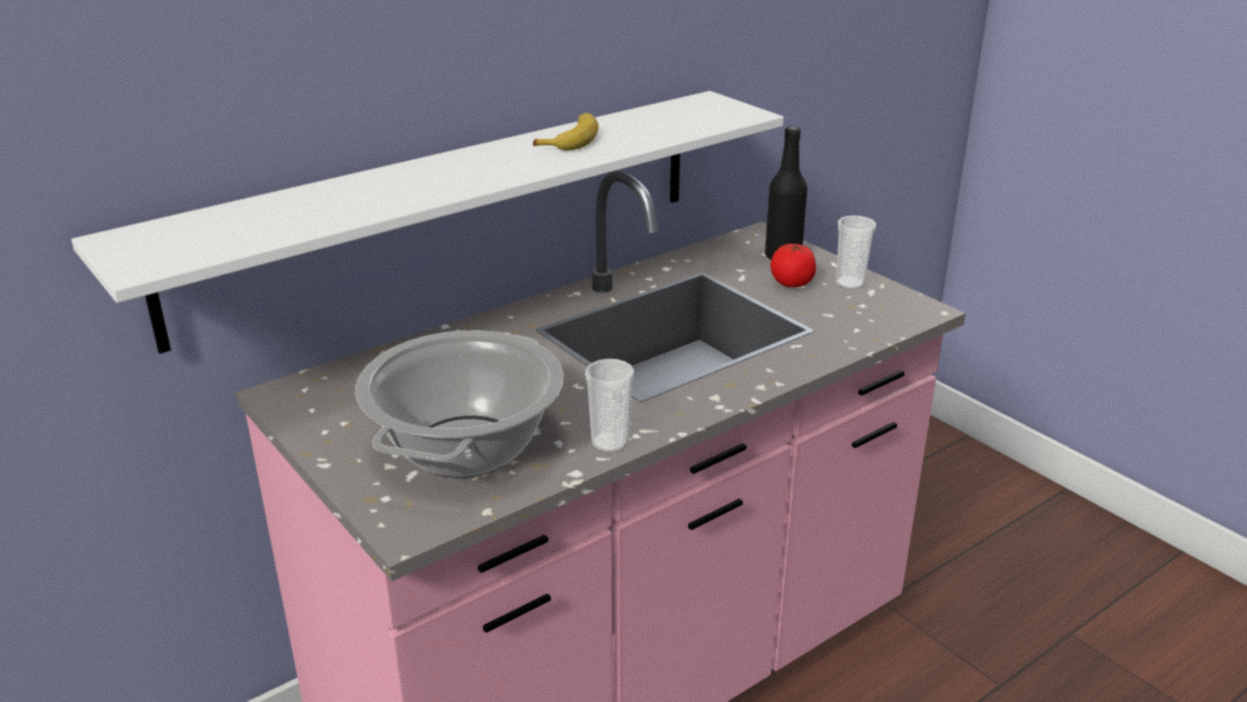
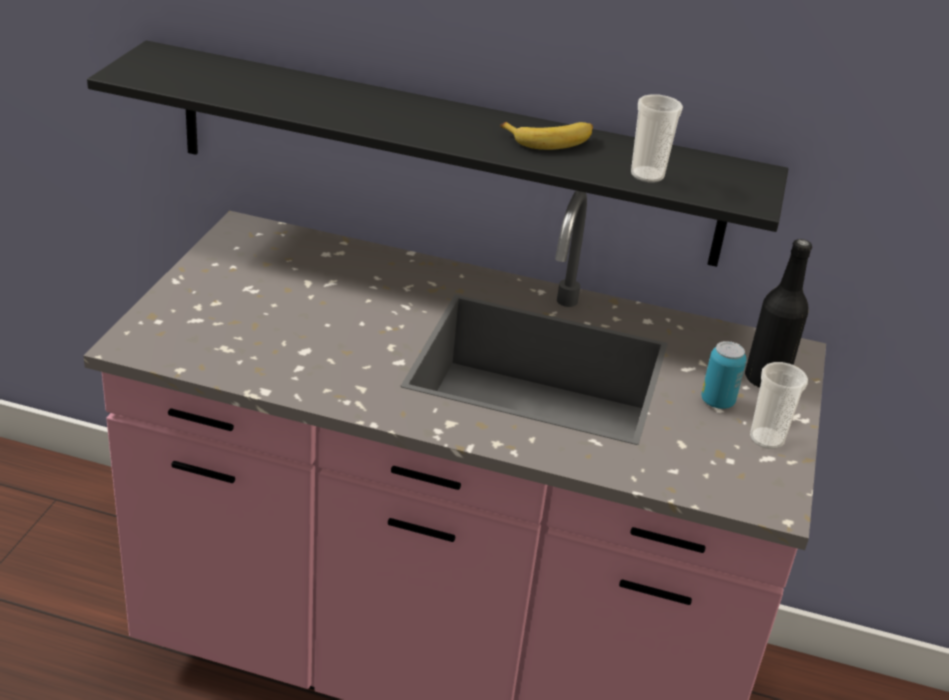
camera: 50 degrees right, 5 degrees up
(448, 210) = (446, 154): white shelf -> black shelf
(465, 446) = (252, 328): cooking pot -> none
(610, 443) = (322, 392): cup -> cup (647, 175)
(792, 283) = (717, 401): tomato -> can

